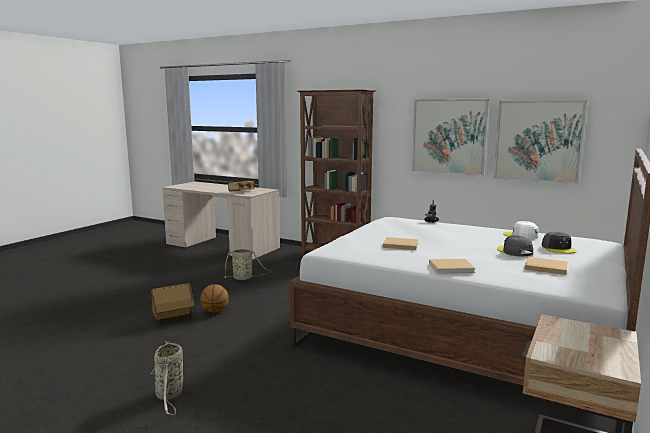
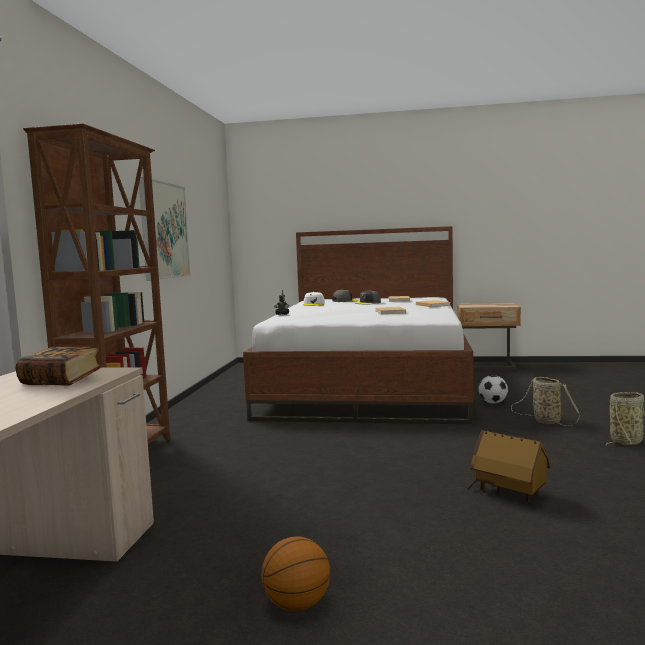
camera: 110 degrees left, 5 degrees down
(215, 311) = (445, 476): basketball -> basketball (297, 604)
(244, 278) = (287, 496): basket -> basket (544, 421)
(344, 379) = (493, 403): none -> football
(538, 141) = (203, 235): picture -> none

